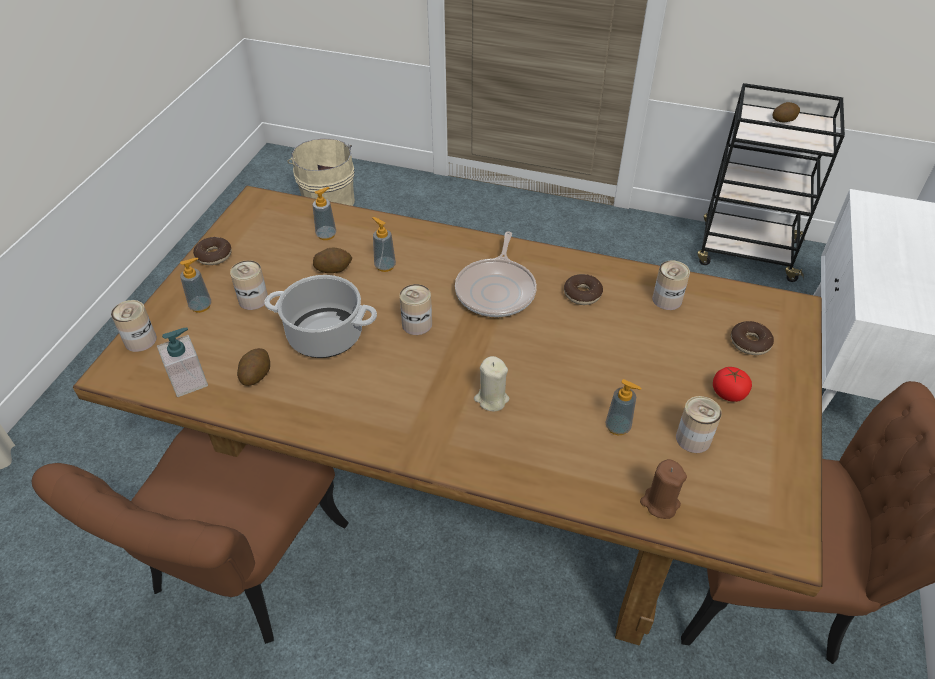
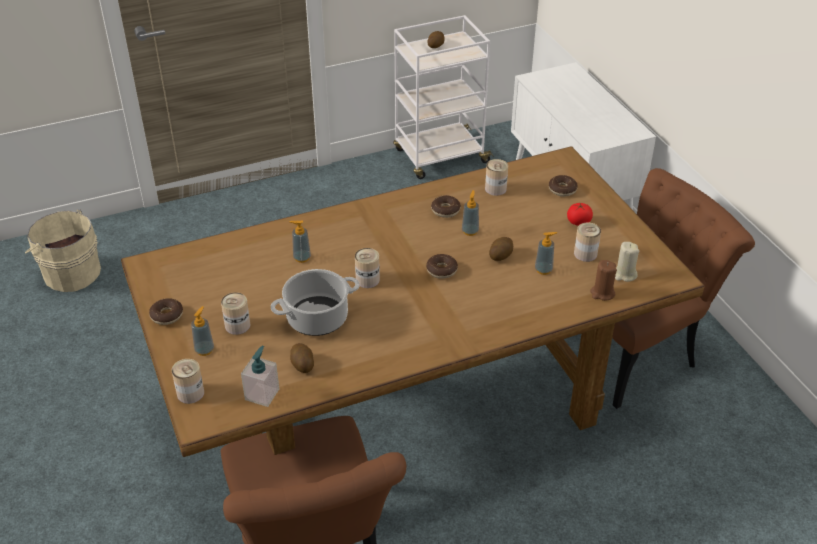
camera: 40 degrees left, 5 degrees down
(326, 235) = (233, 260): soap dispenser -> soap dispenser (470, 231)
(333, 268) = (268, 277): potato -> potato (500, 255)
(491, 399) = (462, 295): beige candle -> beige candle (624, 274)
(496, 290) = (392, 234): frying pan -> none
(502, 358) = (441, 270): none -> donut
(745, 252) = (440, 157): black cart -> white cart

